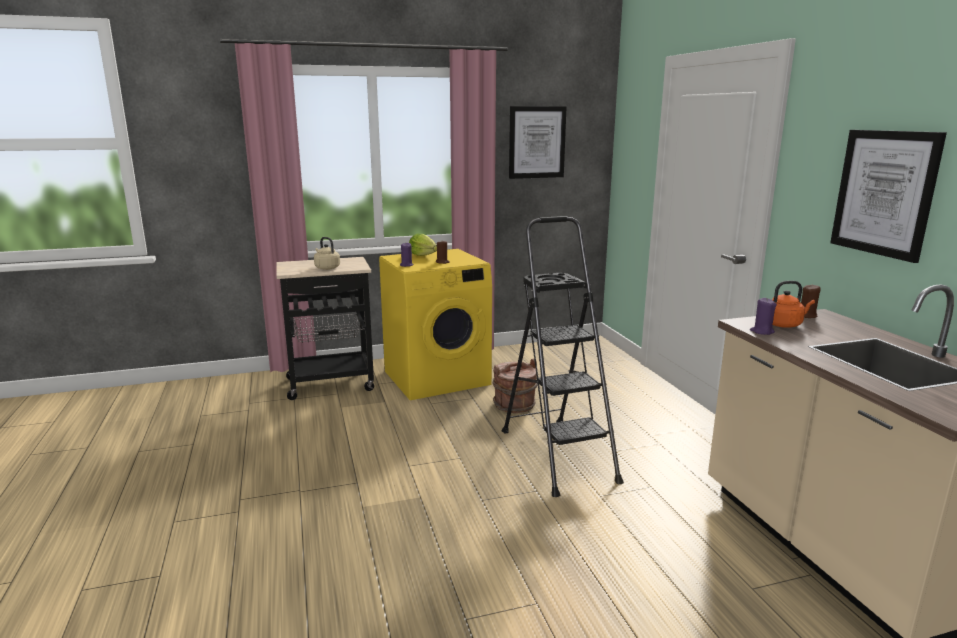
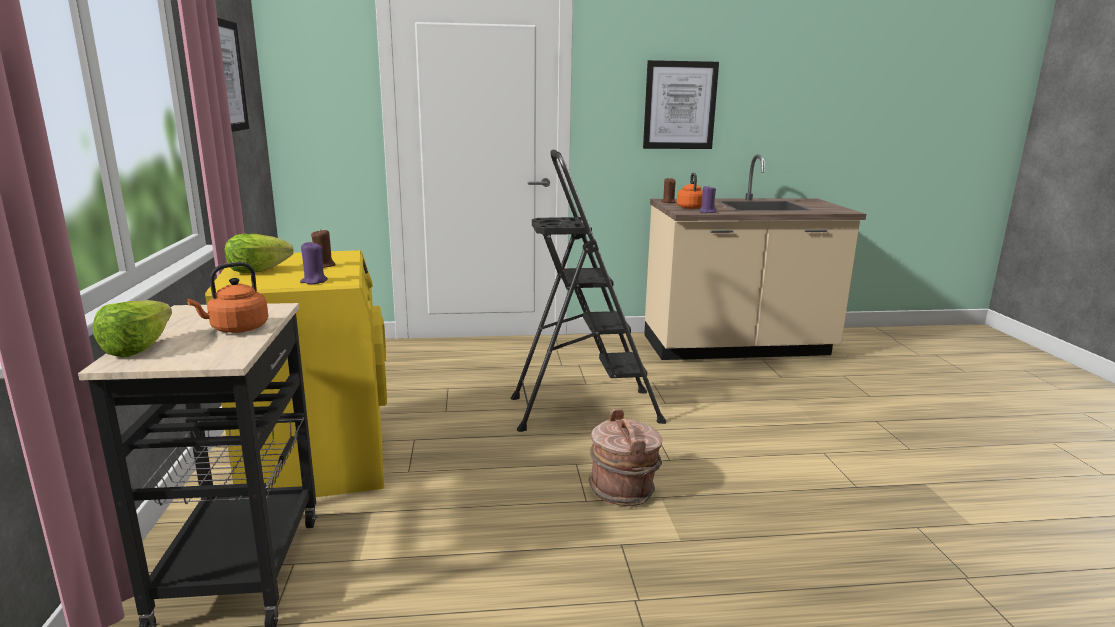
camera: 80 degrees left, 0 degrees up
(304, 262) = (145, 346): none -> lettuce
(326, 268) = (236, 329): beige kettle -> orange kettle
(514, 405) = (456, 416): brown bucket -> brown bucket (623, 490)

